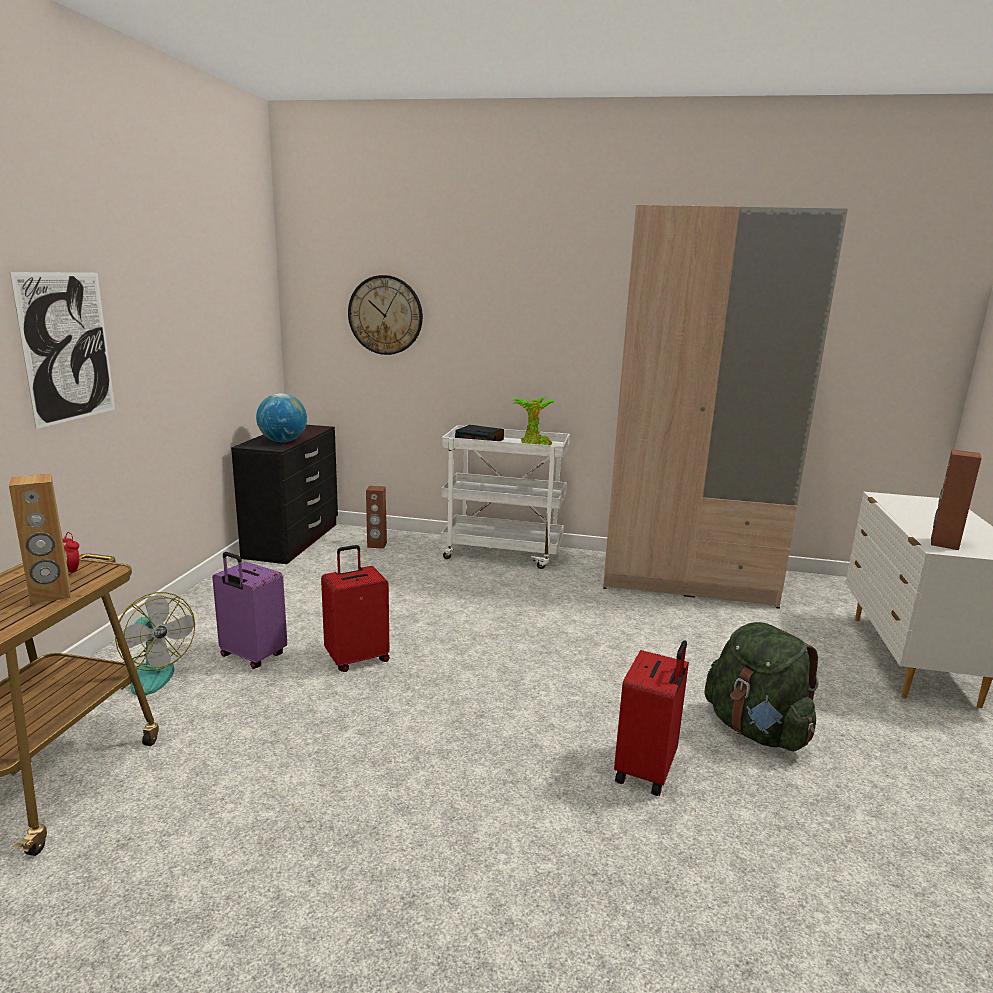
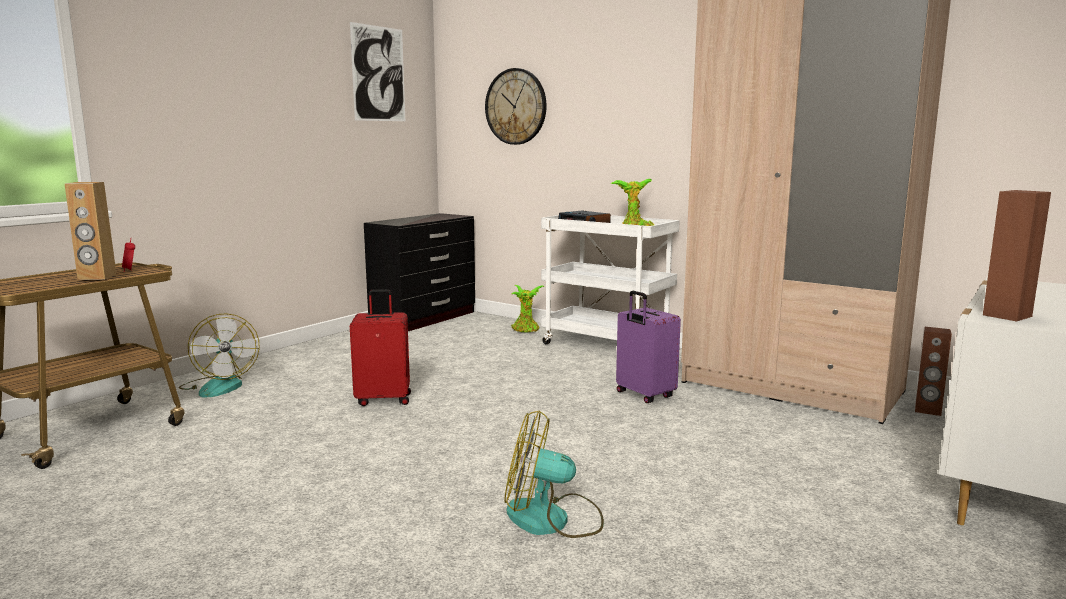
camera: 25 degrees right, 5 degrees down
(67, 347) = (194, 113): picture -> picture (378, 74)
(252, 656) = (304, 386): purple suitcase -> purple suitcase (644, 395)
(283, 441) = (411, 221): globe -> none
(377, 545) = (492, 328): brown speaker -> brown speaker (928, 410)
(411, 543) = (526, 330): none -> potted plant
(647, 770) = (552, 519): red suitcase -> fan
(756, 730) = (716, 514): green backpack -> none

